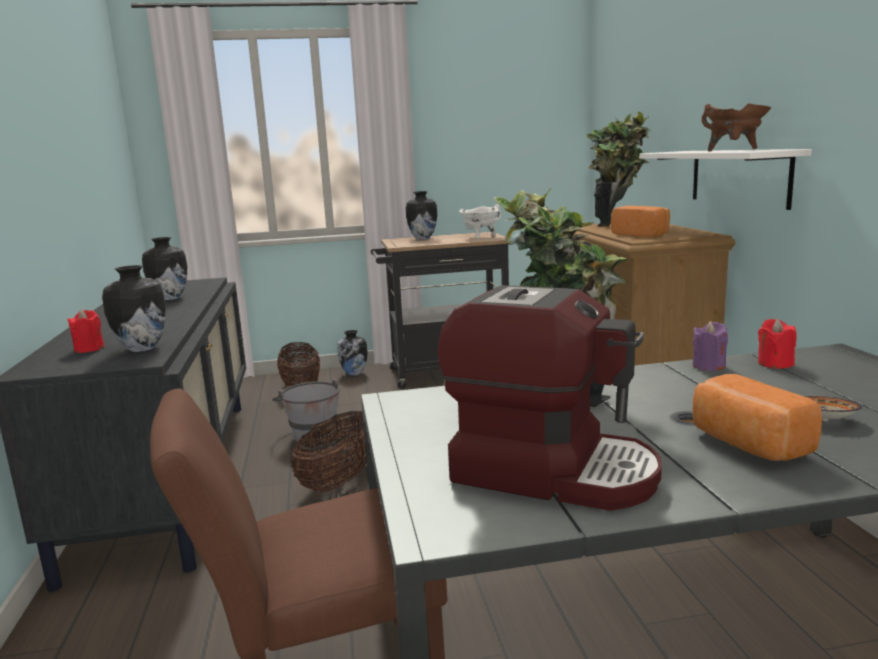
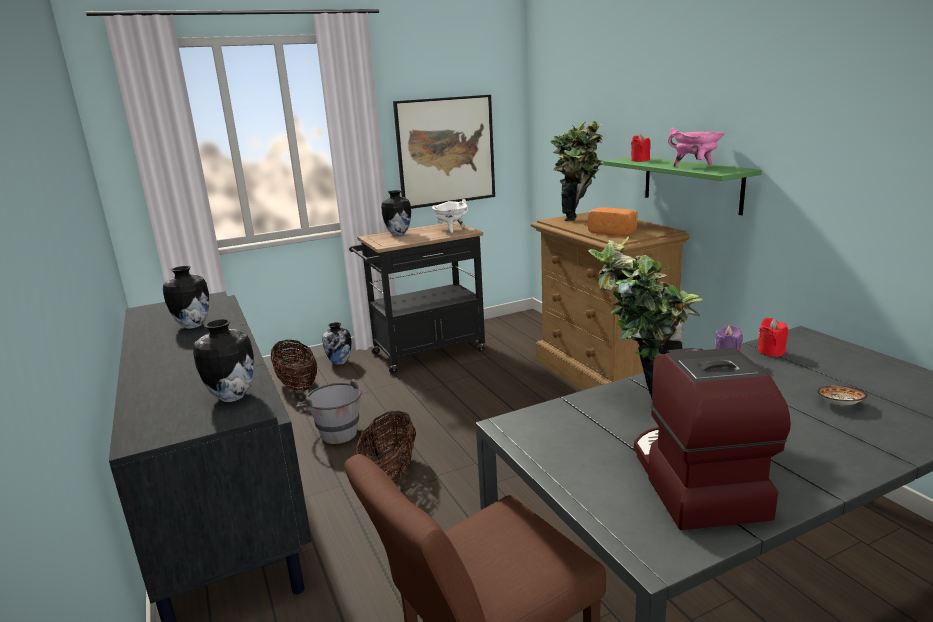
camera: 15 degrees left, 5 degrees up
(89, 349) = (175, 403): red candle -> red candle (640, 160)
(489, 155) = (445, 151): none -> picture
(552, 470) = (693, 482): coffee machine -> coffee machine turned 105 degrees counterclockwise
(733, 150) = (695, 166): brown cooking pot -> pink cooking pot
(738, 177) = (691, 184): white shelf -> green shelf
(746, 444) = (807, 435): bread -> none

